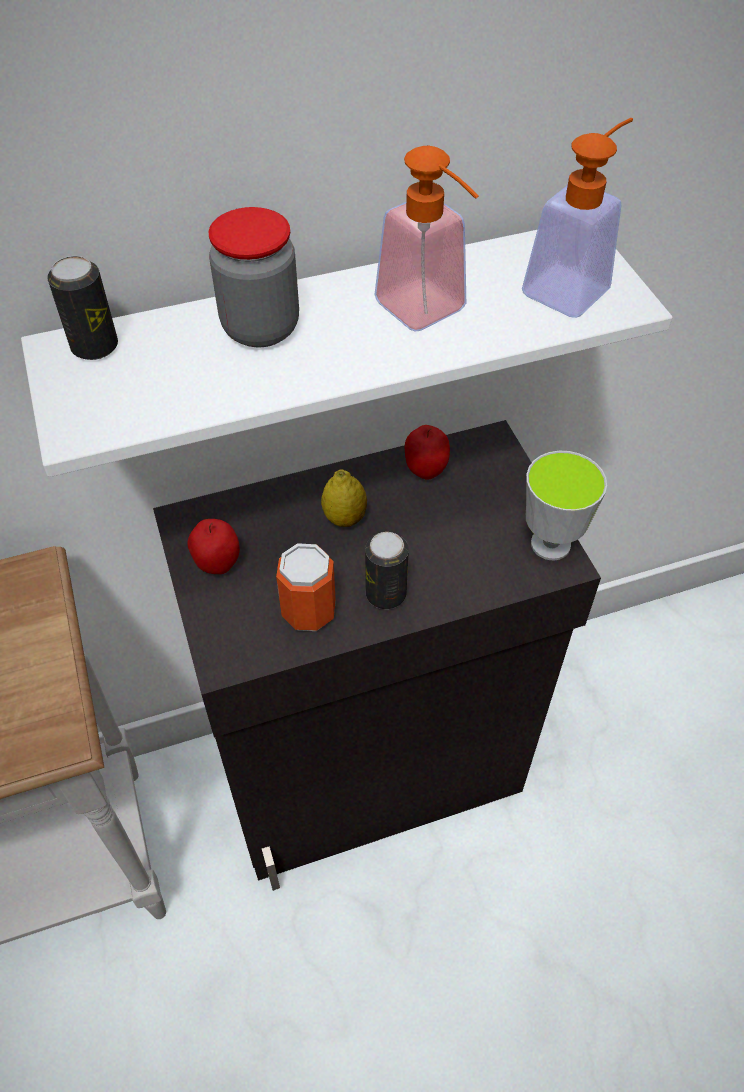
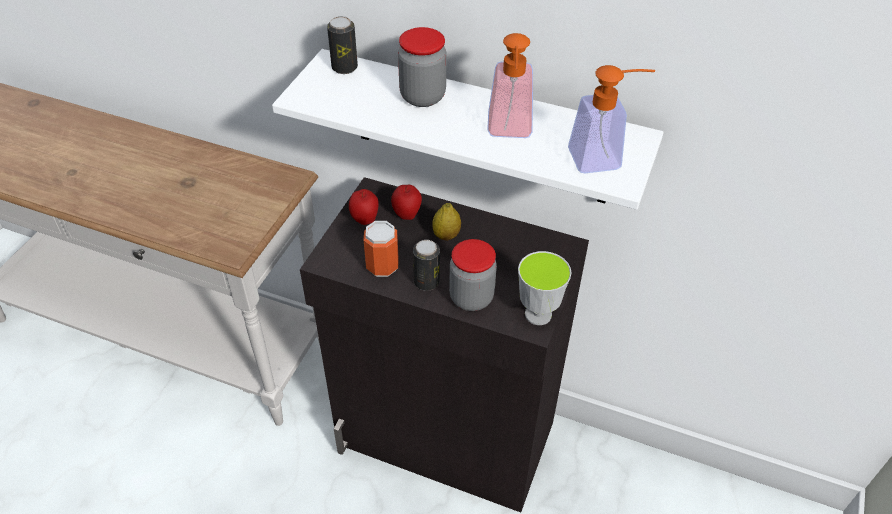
camera: 40 degrees right, 5 degrees down
(425, 471) = (513, 238): apple -> apple (407, 214)
(458, 576) = (471, 298): none -> jar

